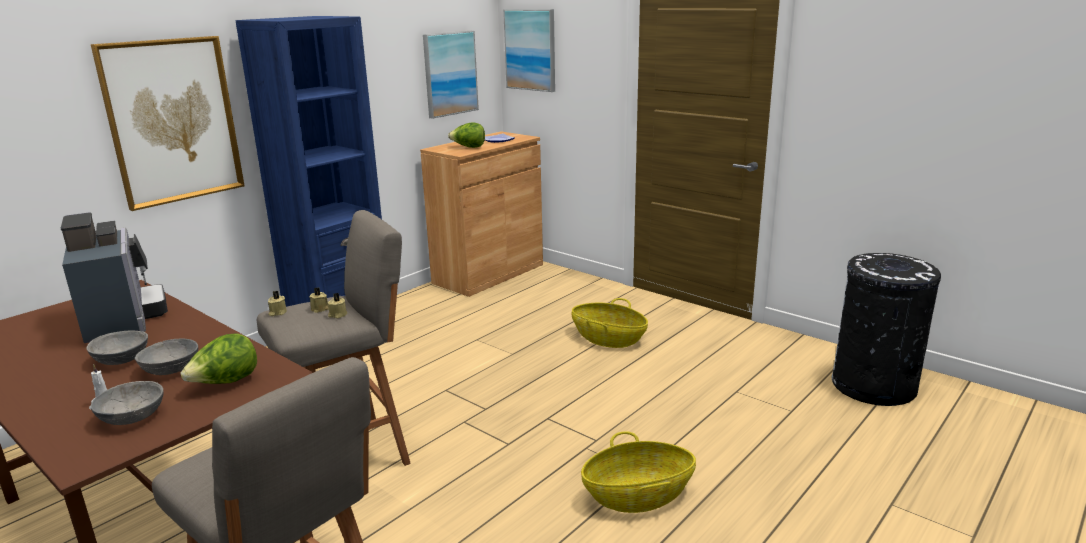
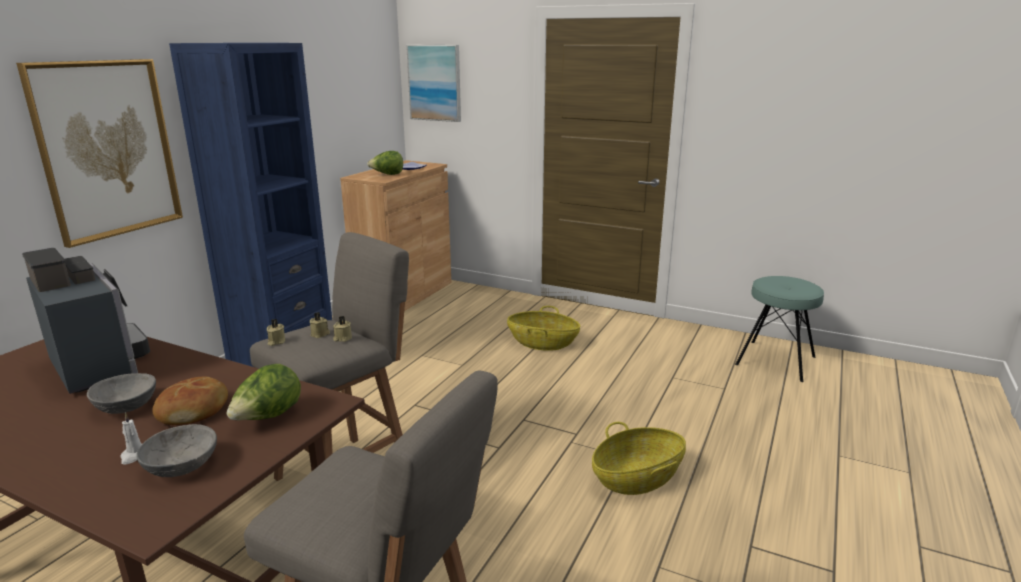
camera: 15 degrees left, 0 degrees up
(171, 369) = (194, 410): grey bowl -> bread
(450, 73) = (362, 105): picture -> none
(873, 385) = (775, 361): black trash can -> turquoise stool

